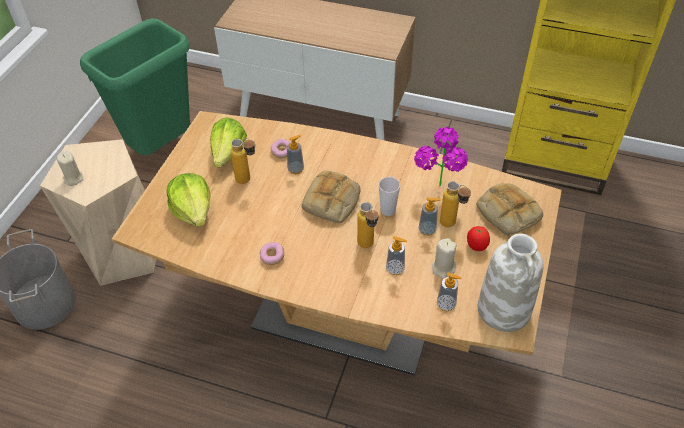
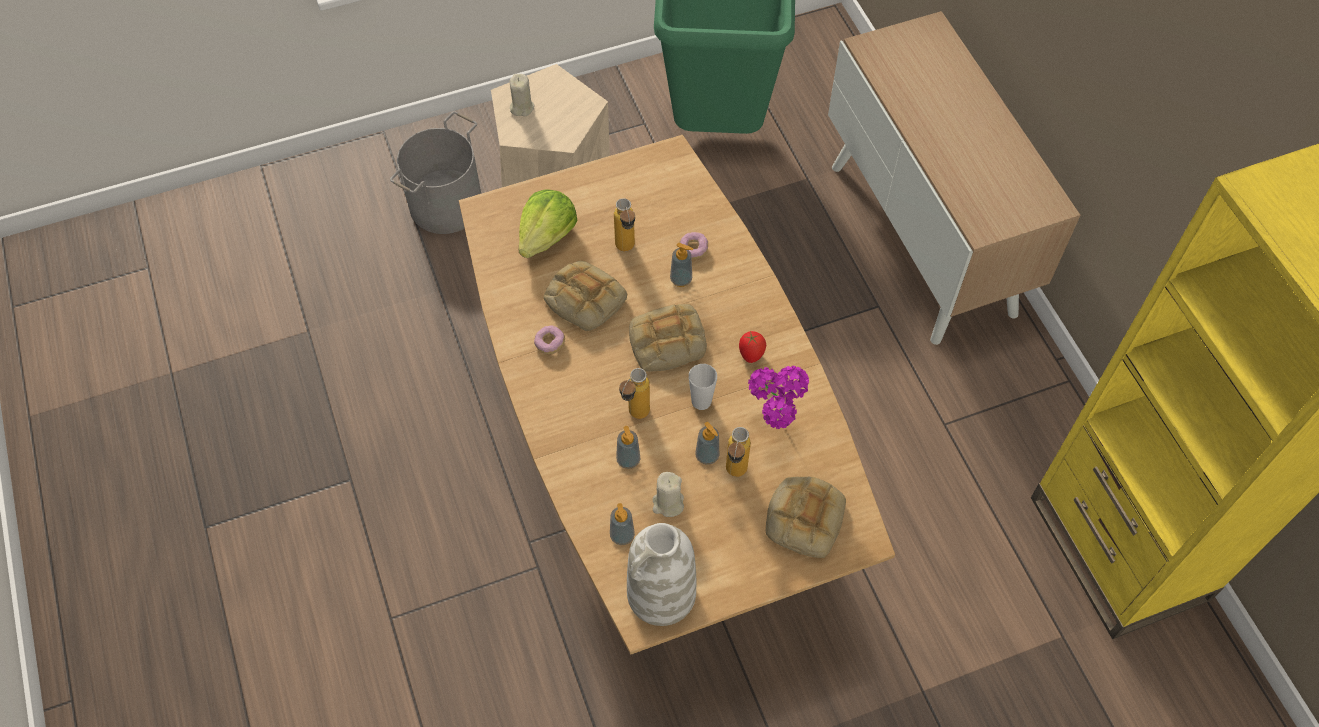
camera: 50 degrees right, 10 degrees up
(228, 153) = (647, 206): lettuce -> none
(259, 221) = (583, 300): none -> bread
(476, 246) = (726, 516): tomato -> tomato (751, 355)

